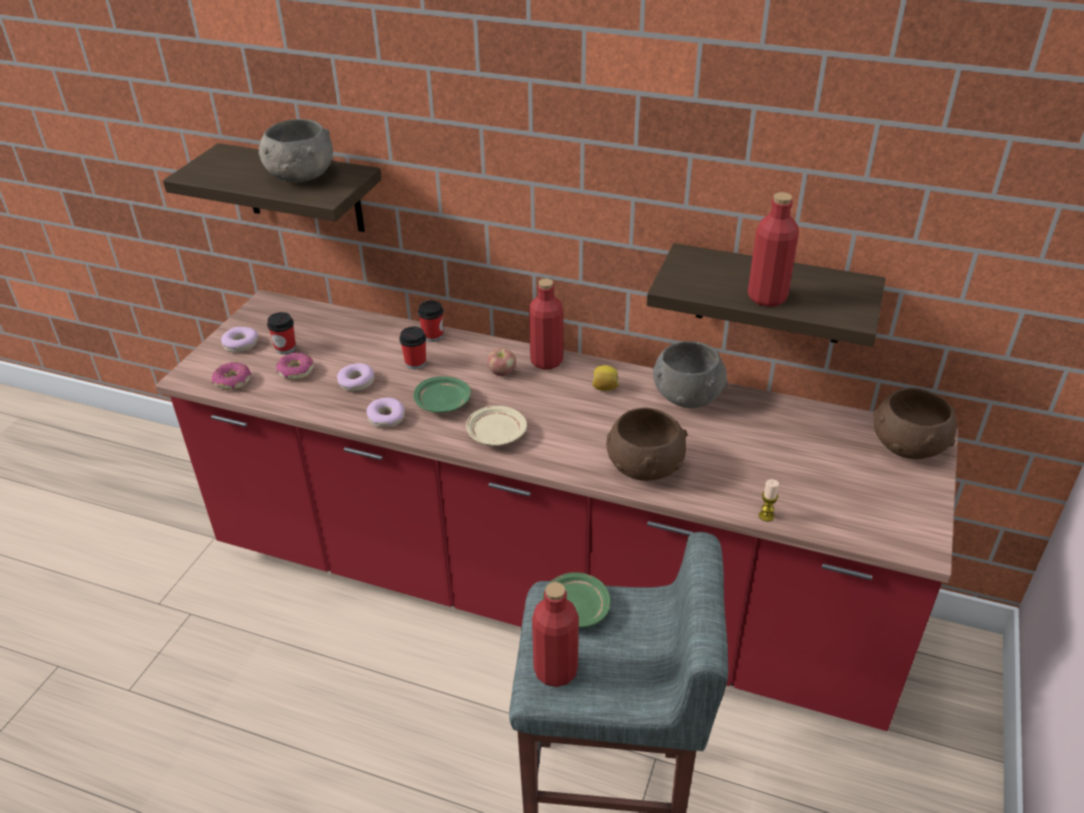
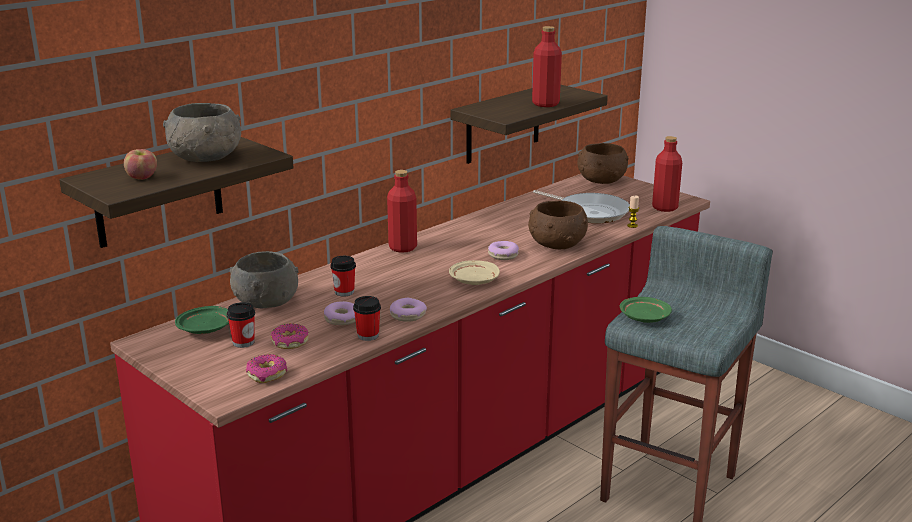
camera: 65 degrees left, 15 degrees down
(241, 344) = (205, 363): donut -> donut (503, 255)
(433, 336) = (312, 279): cup -> cup (368, 335)
(443, 403) = (413, 291): green plate -> green plate (206, 328)
(502, 372) = (398, 264): apple -> apple (142, 177)
(555, 670) = (695, 335): red bottle -> red bottle (664, 208)
(604, 388) = (458, 237): lemon -> none
(687, 395) = (495, 217): grey bowl -> grey bowl (266, 302)
(777, 465) = (590, 212): none -> frying pan

